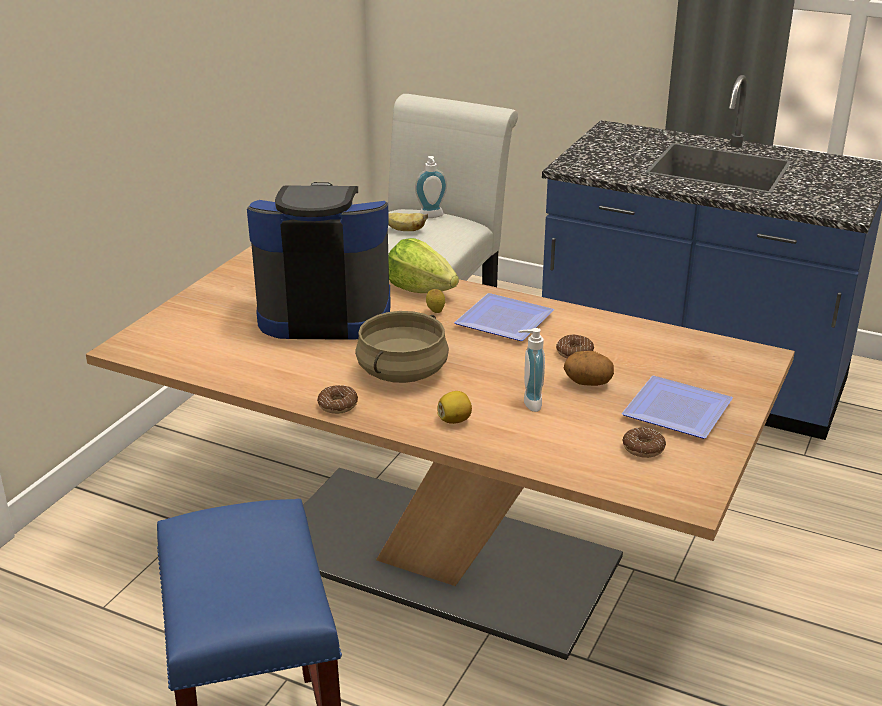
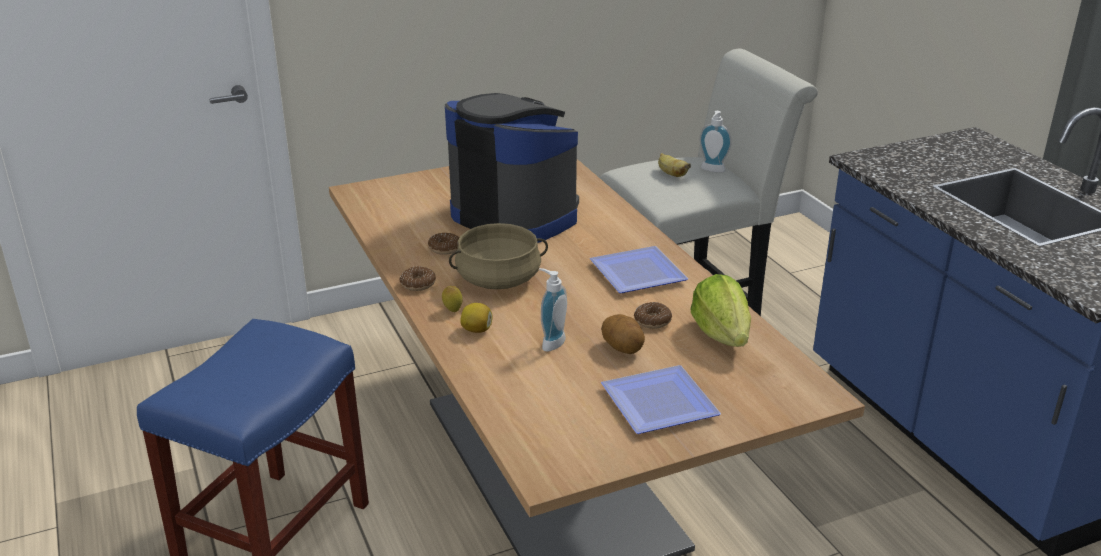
camera: 40 degrees right, 0 degrees up
(420, 289) = (613, 224): lettuce -> lettuce (722, 335)
(435, 312) = (595, 246): lemon -> lemon (452, 310)
(643, 448) = (580, 418): donut -> donut (445, 248)

